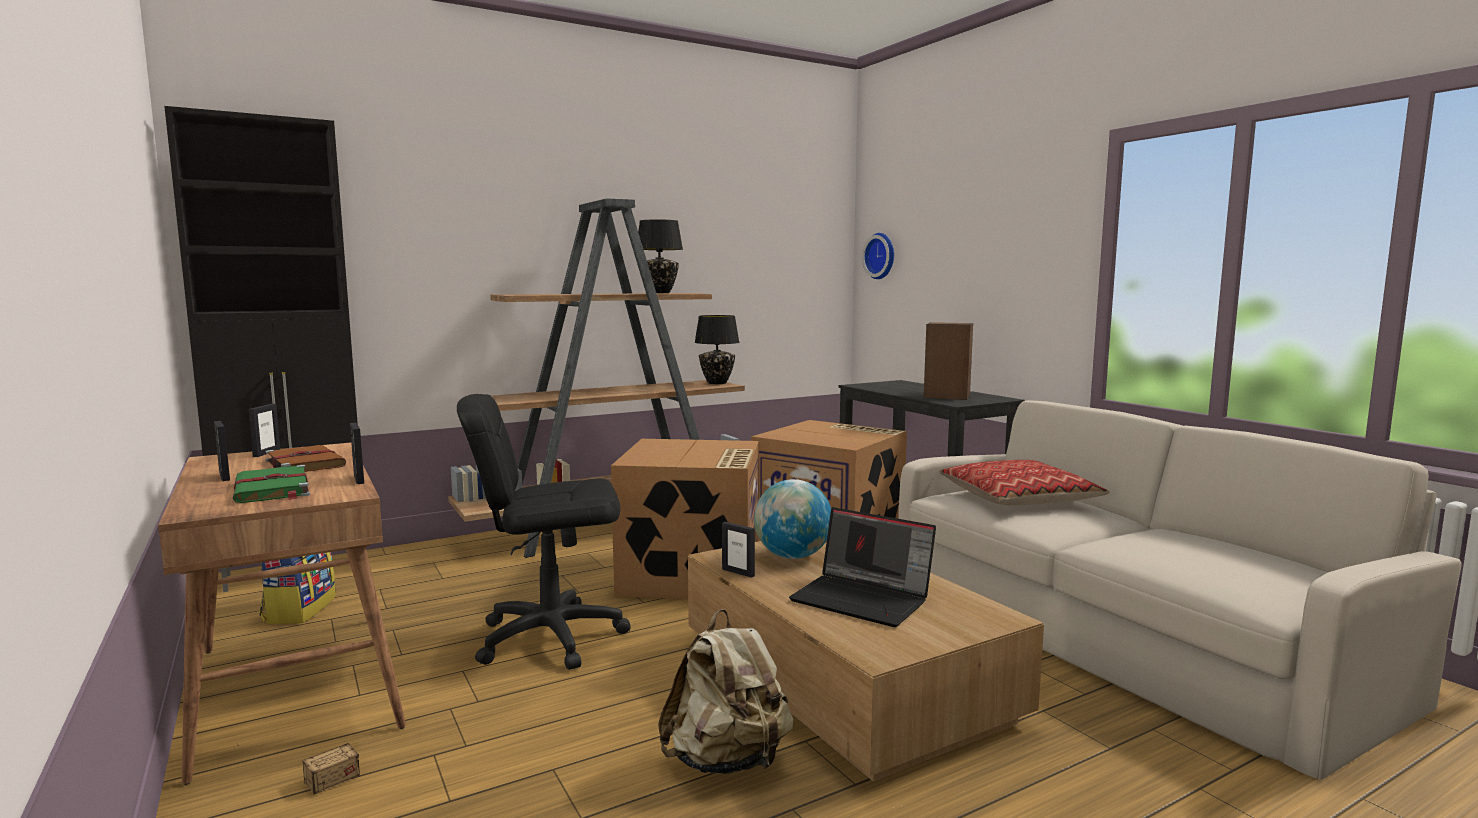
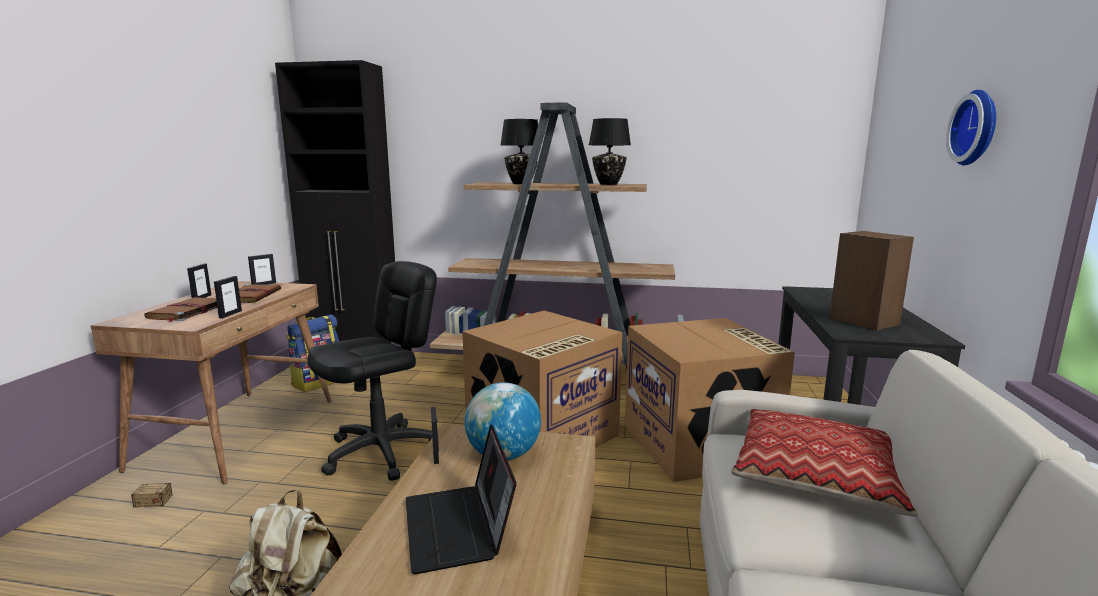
camera: 40 degrees right, 5 degrees up
(272, 489) = (186, 312): green book -> brown book
(550, 637) = (382, 452): black office chair -> black office chair turned 105 degrees clockwise
(717, 383) = (660, 268): black table lamp -> black table lamp (521, 183)
(881, 256) = (883, 147): wall clock -> wall clock (978, 128)

